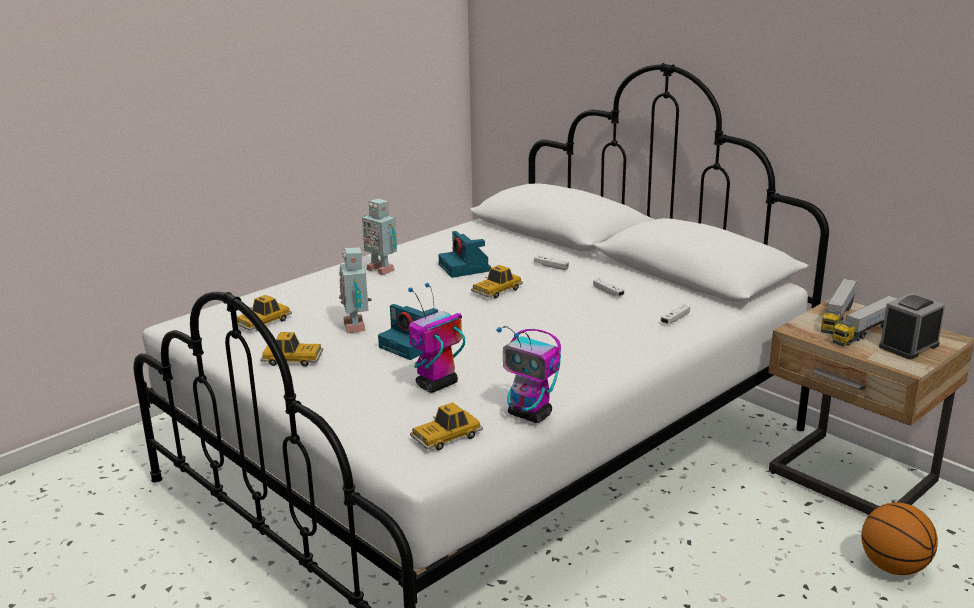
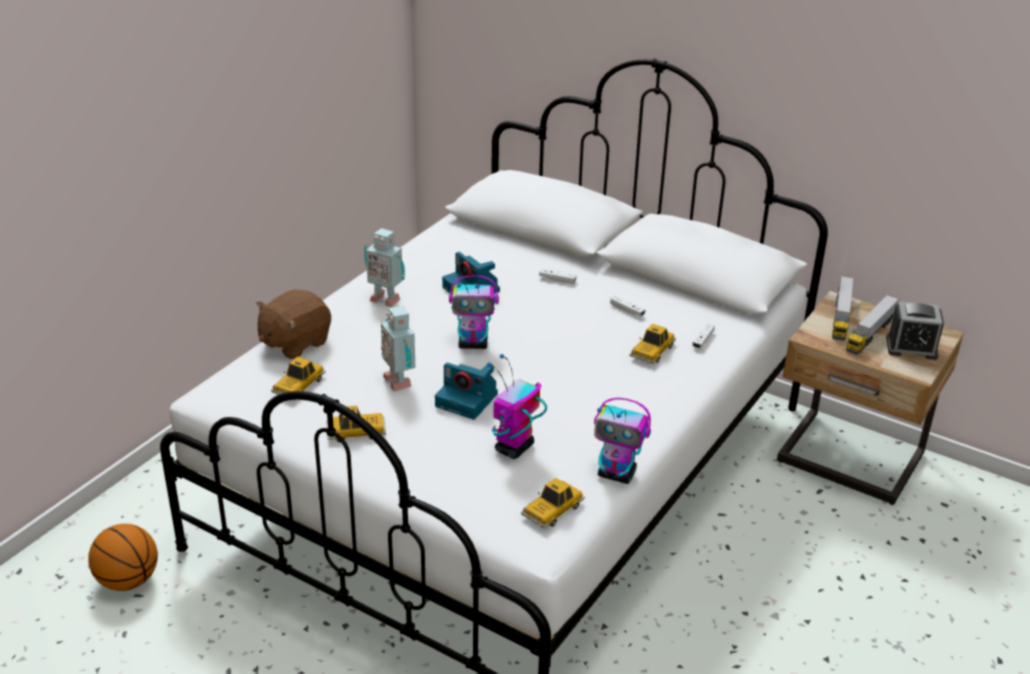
camera: 15 degrees left, 10 degrees up
(280, 293) = (294, 343): none -> brown plush toy
(444, 305) = (473, 344): none -> toy robot
(497, 291) = (518, 318): toy car -> toy car (652, 351)
(893, 567) = (906, 547): basketball -> basketball (128, 580)
(908, 346) = (911, 347): alarm clock -> alarm clock turned 120 degrees counterclockwise

